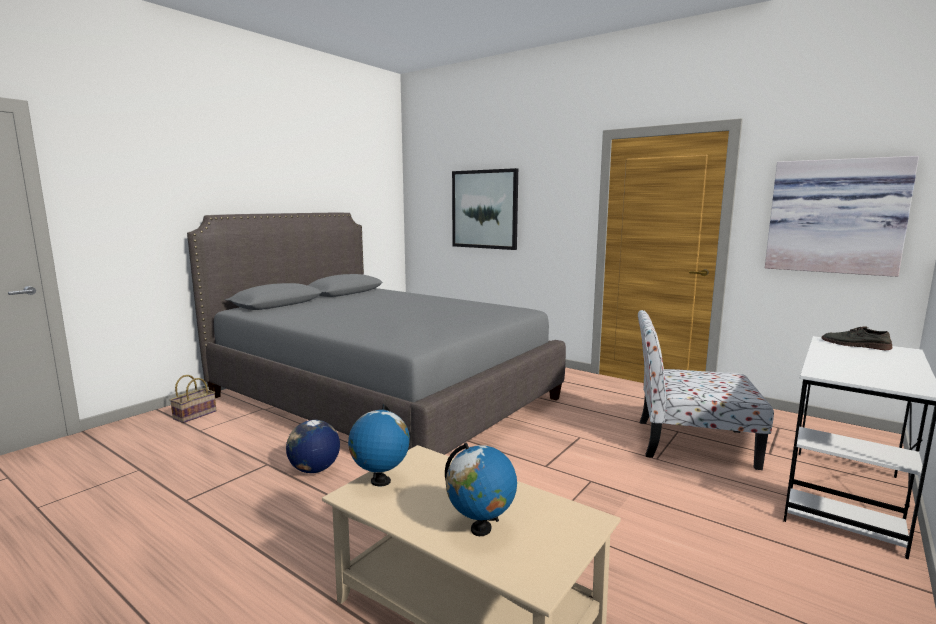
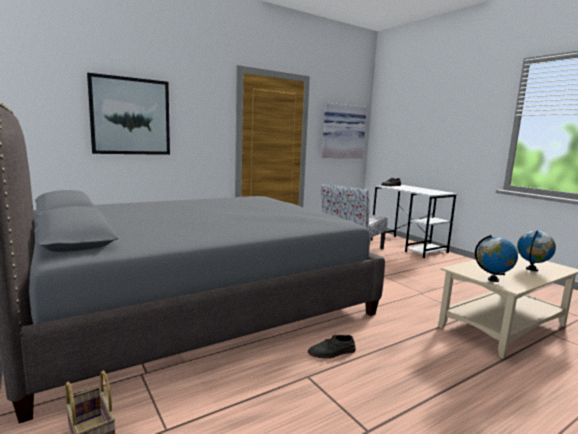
camera: 70 degrees left, 0 degrees up
(314, 470) = (332, 352): globe -> grey shoe

